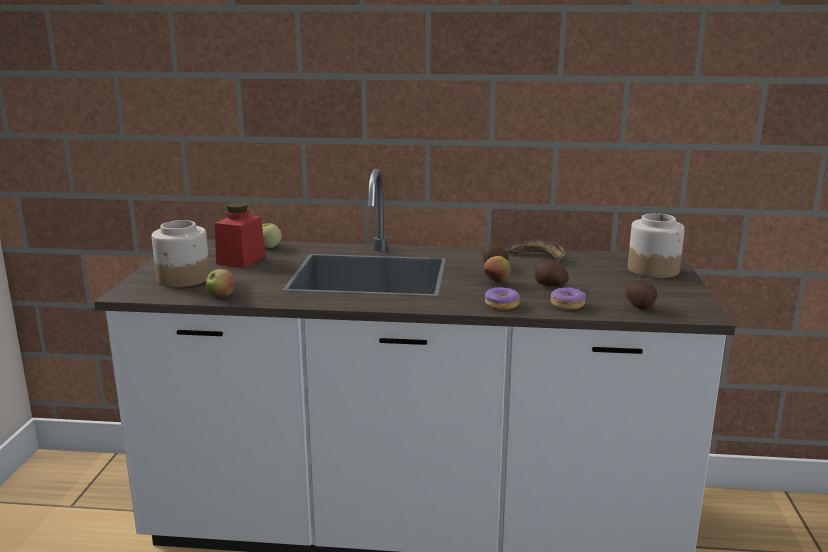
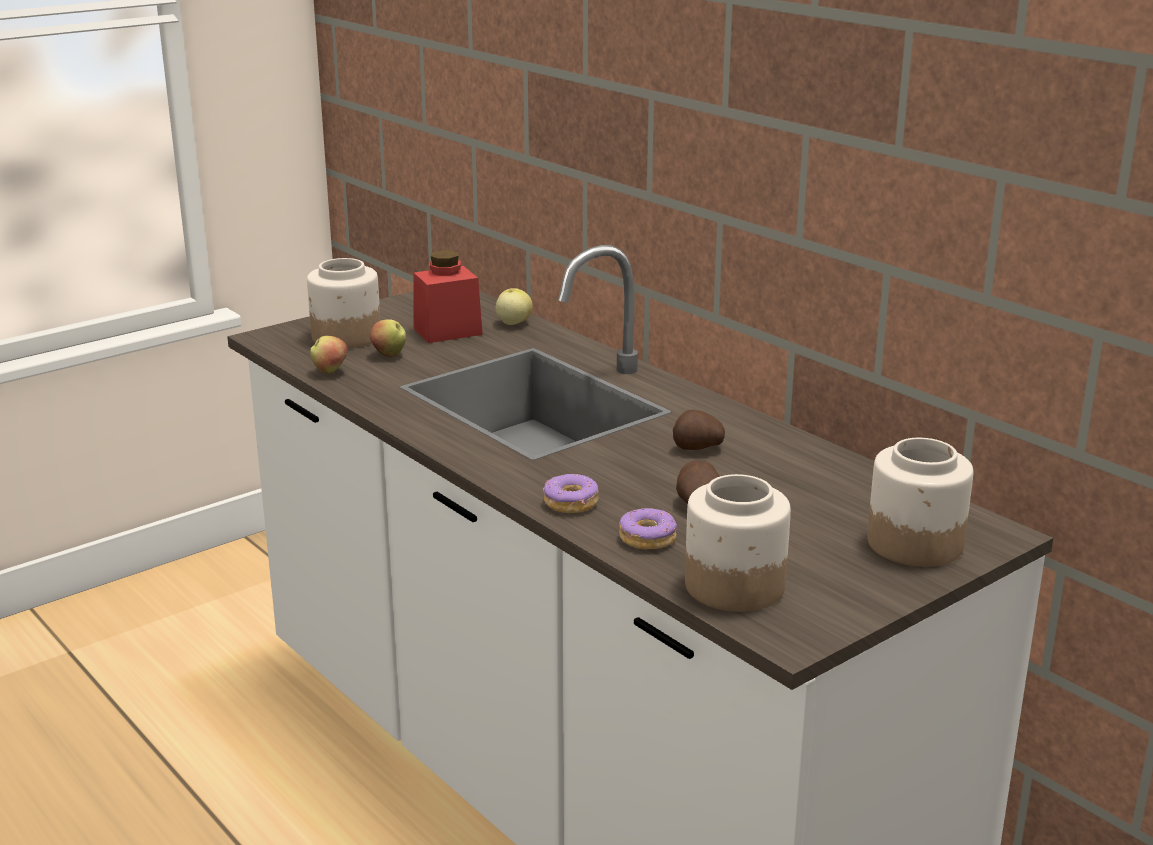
camera: 45 degrees right, 5 degrees up
(497, 282) = (644, 471): apple -> apple (389, 355)
(539, 257) = (799, 457): banana -> none
(640, 307) = (733, 586): potato -> jar

